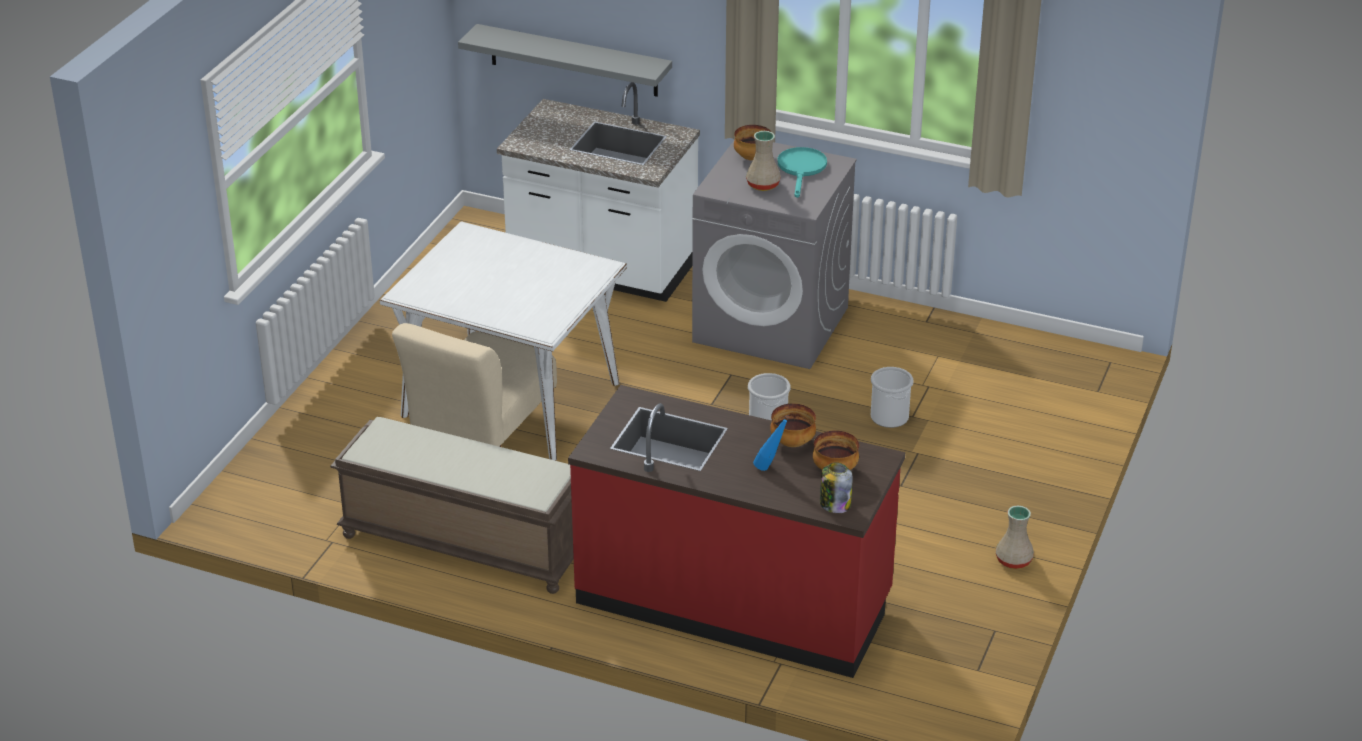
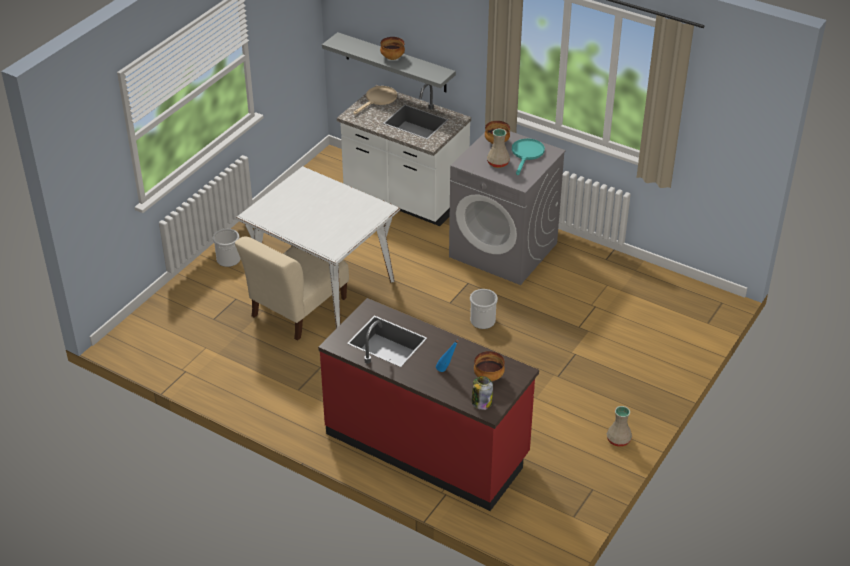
camera: 10 degrees right, 5 degrees up
(462, 543) = (265, 382): brown bench -> none
(552, 118) = (378, 100): none -> beige frying pan
(792, 442) = (466, 353): bowl -> bowl (392, 58)
(890, 417) = (563, 325): bucket -> bucket (228, 259)

